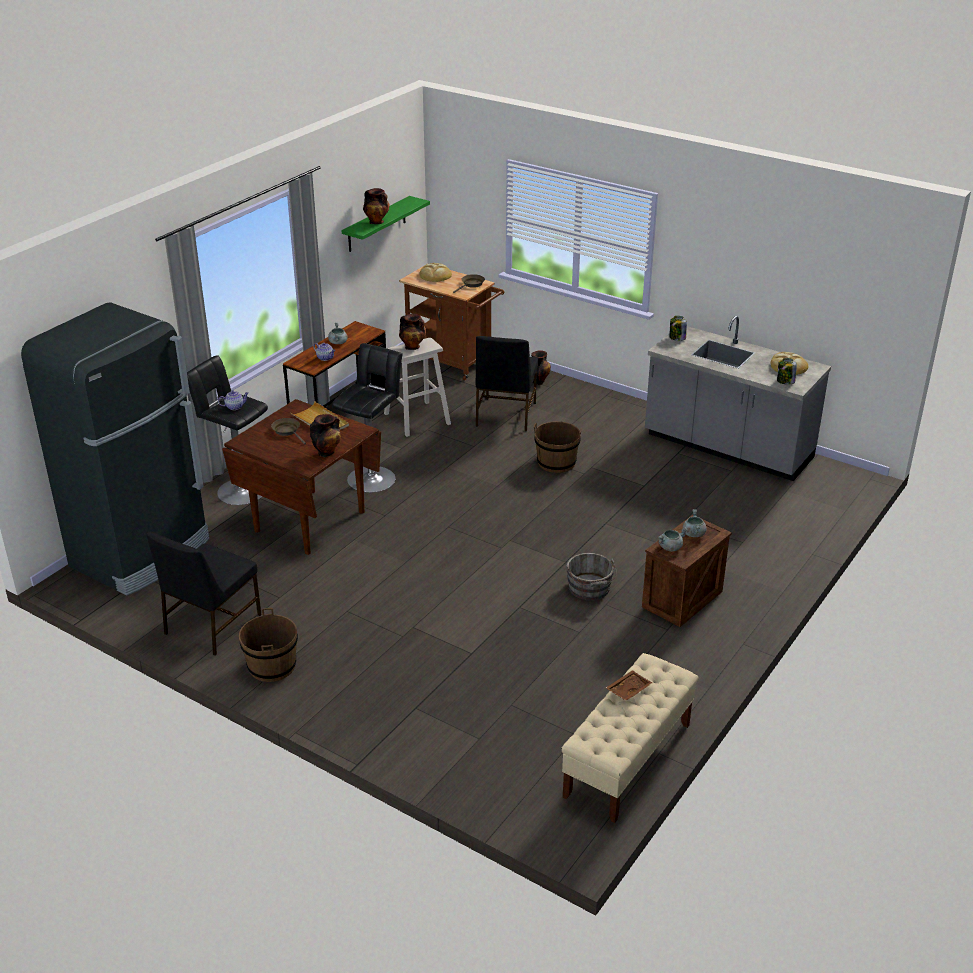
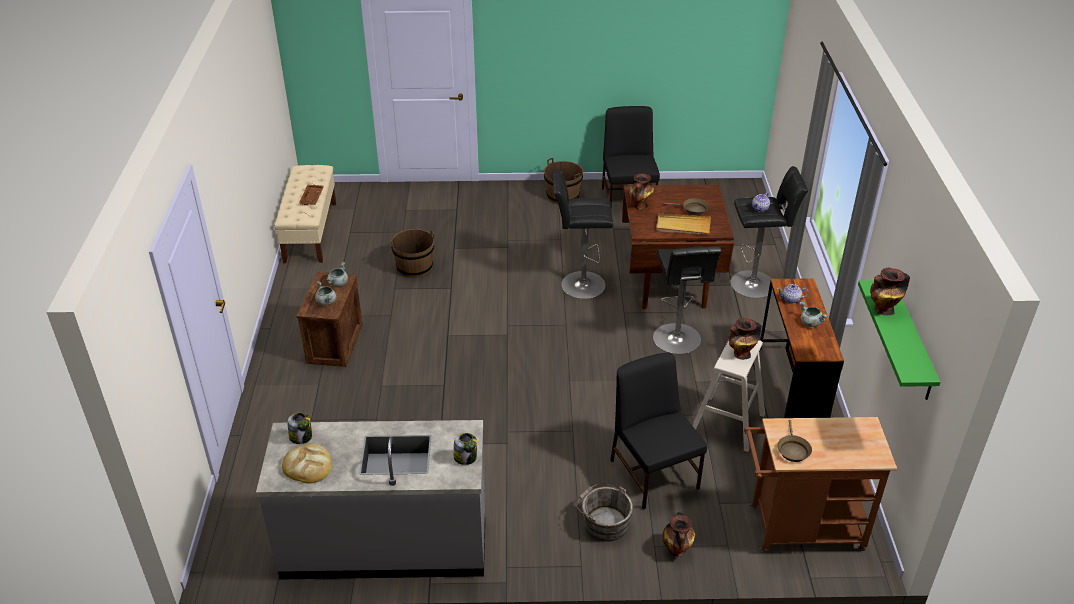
camera: 145 degrees right, 5 degrees up
(142, 554) = (737, 217): black fridge -> none
(391, 555) = (579, 285): none -> black stool
(435, 275) = (854, 447): bread -> none
(556, 462) = (543, 432): brown bucket -> brown bucket (414, 267)
(590, 589) = (411, 321): grey bucket -> grey bucket (603, 522)

